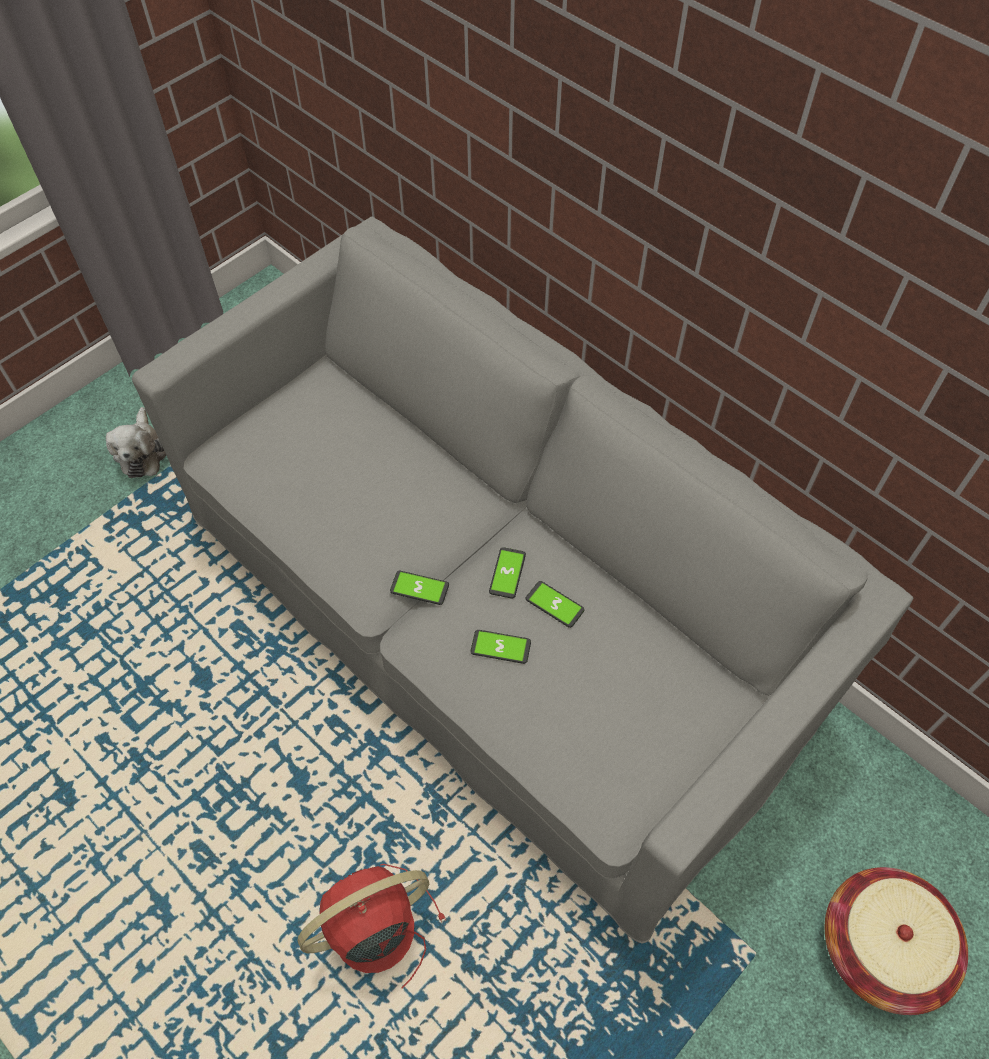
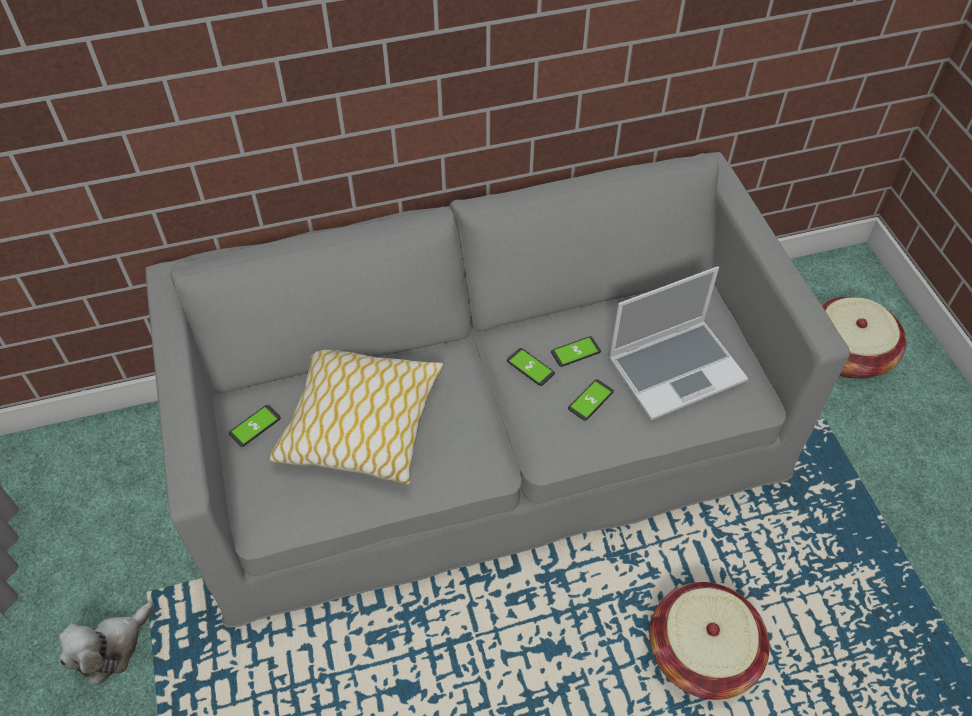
camera: 60 degrees left, 5 degrees down
(141, 452) = (111, 648): plush toy -> plush toy turned 105 degrees clockwise
(353, 469) = (360, 423): none -> pillow
(370, 932) = (702, 652): red fan -> basket
(419, 588) = (505, 429): phone -> phone (255, 426)
(598, 713) = (676, 369): none -> laptop

